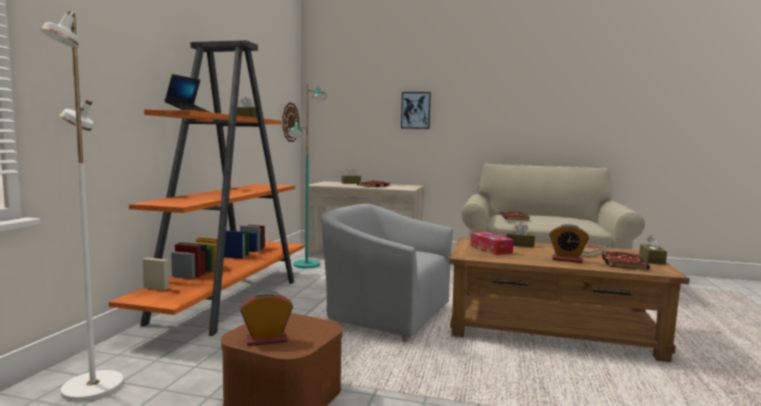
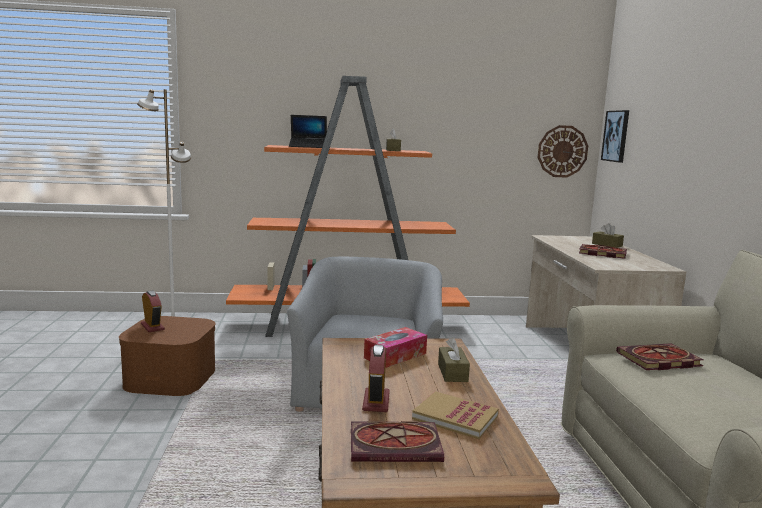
camera: 70 degrees right, 5 degrees up
(306, 265) = (495, 332): turquoise floor lamp -> none
(415, 110) = (698, 137): picture -> picture (616, 136)
(651, 260) = (447, 479): brown tissue box -> none

